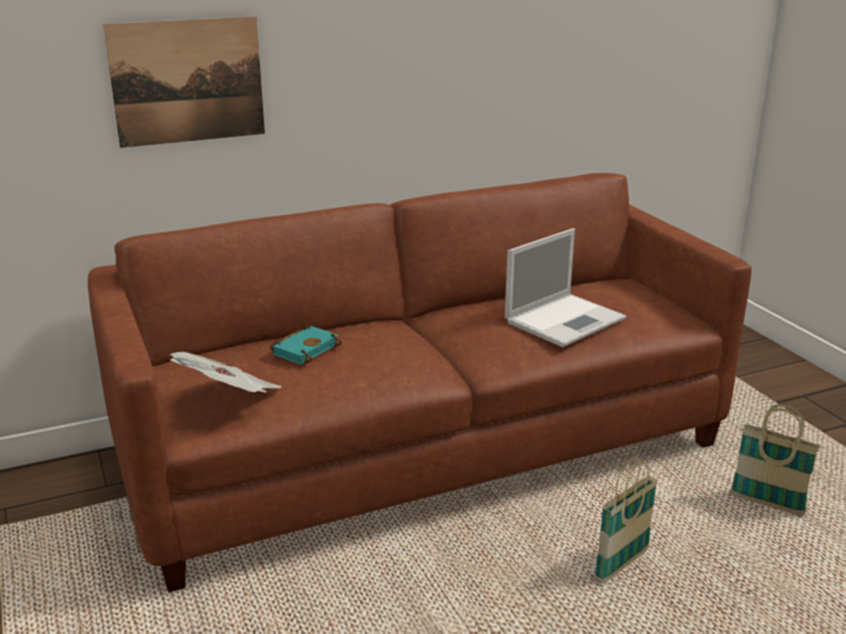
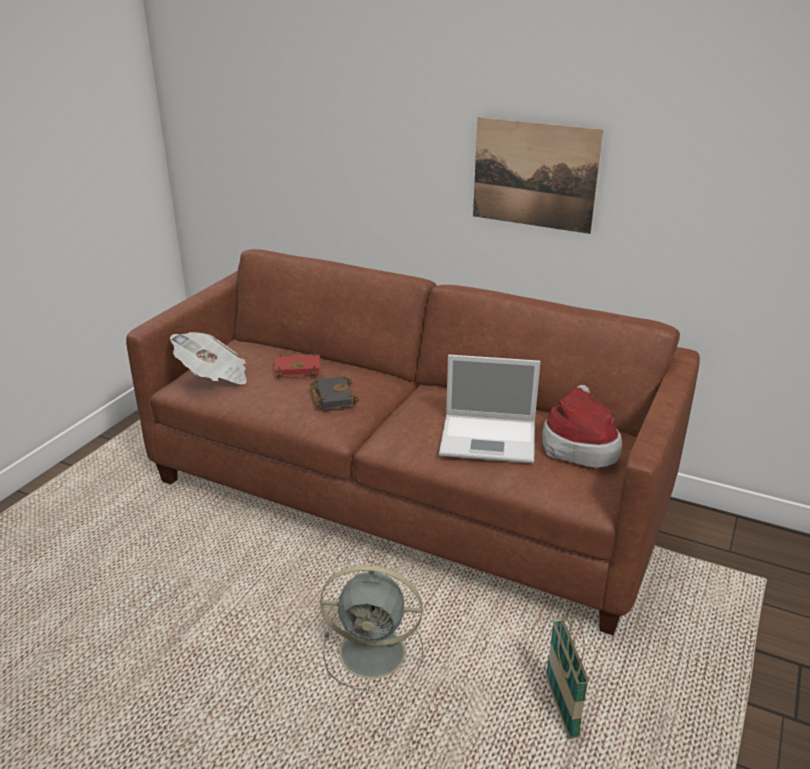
camera: 50 degrees right, 5 degrees up
(188, 81) = (322, 147): picture -> picture (534, 175)
(305, 349) = (299, 368): turquoise book -> red book
(390, 353) = (331, 396): none -> black book
(620, 295) = (579, 444): none -> hat
(621, 565) = (375, 653): basket -> grey fan

